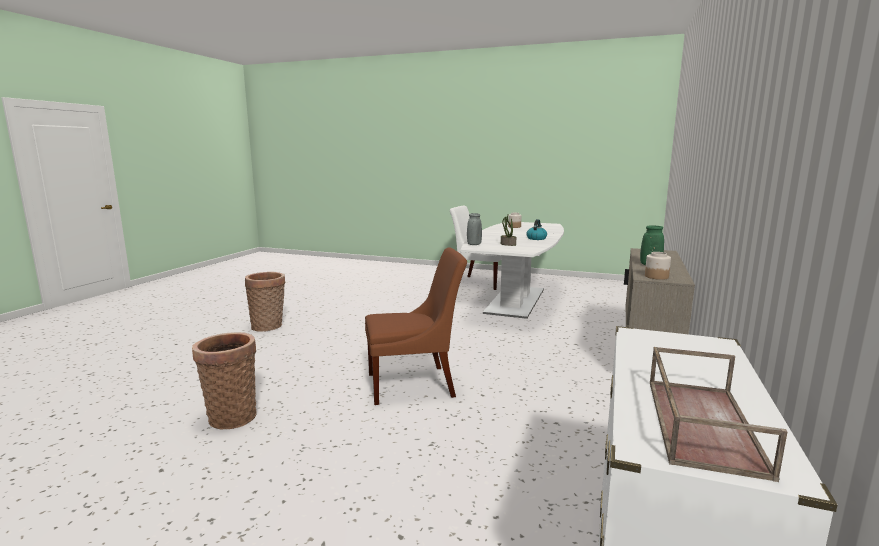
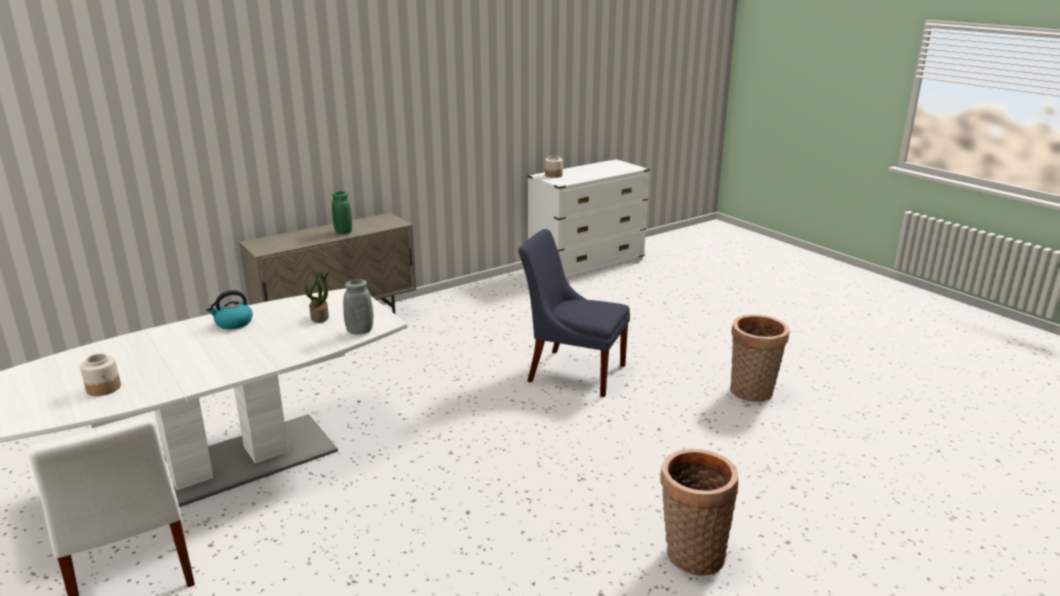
camera: 145 degrees left, 10 degrees up
(415, 385) = (572, 371): brown chair -> blue chair
(656, 276) = (388, 222): jar -> jar (553, 175)
(700, 422) = (610, 167): brown tray -> none

